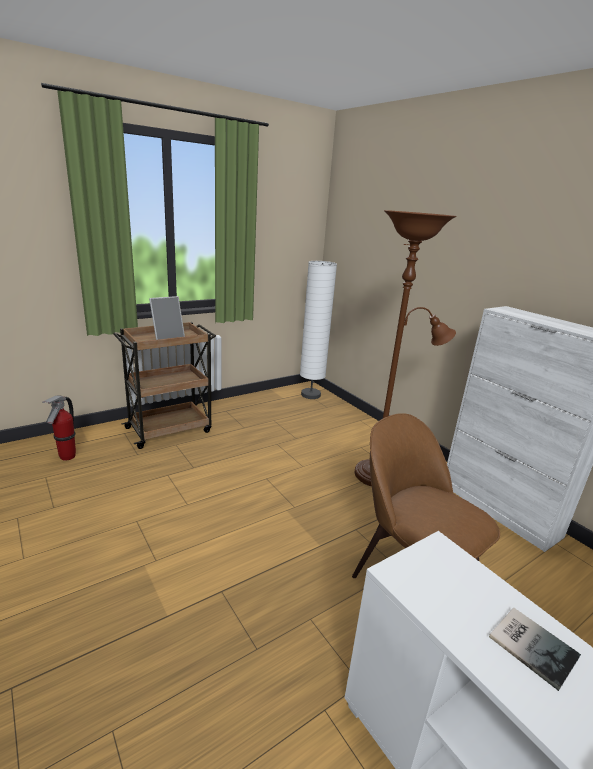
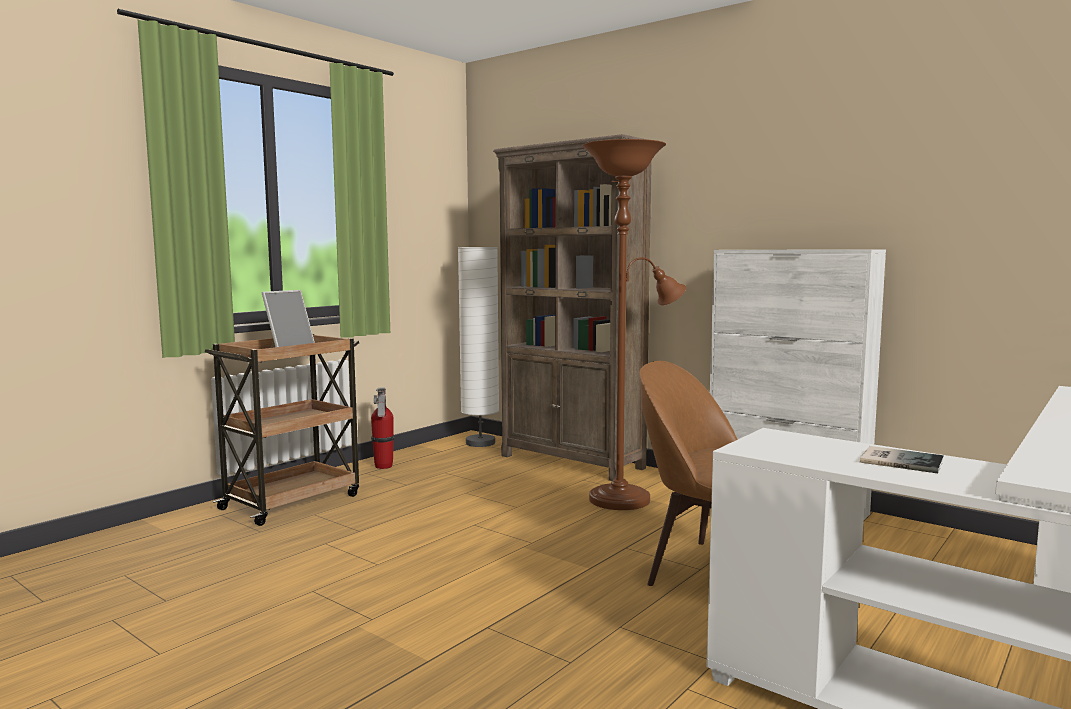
camera: 15 degrees left, 15 degrees down
(67, 457) = (144, 550): fire extinguisher -> fire extinguisher (383, 466)
(362, 427) = (572, 462): none -> brown bookcase

